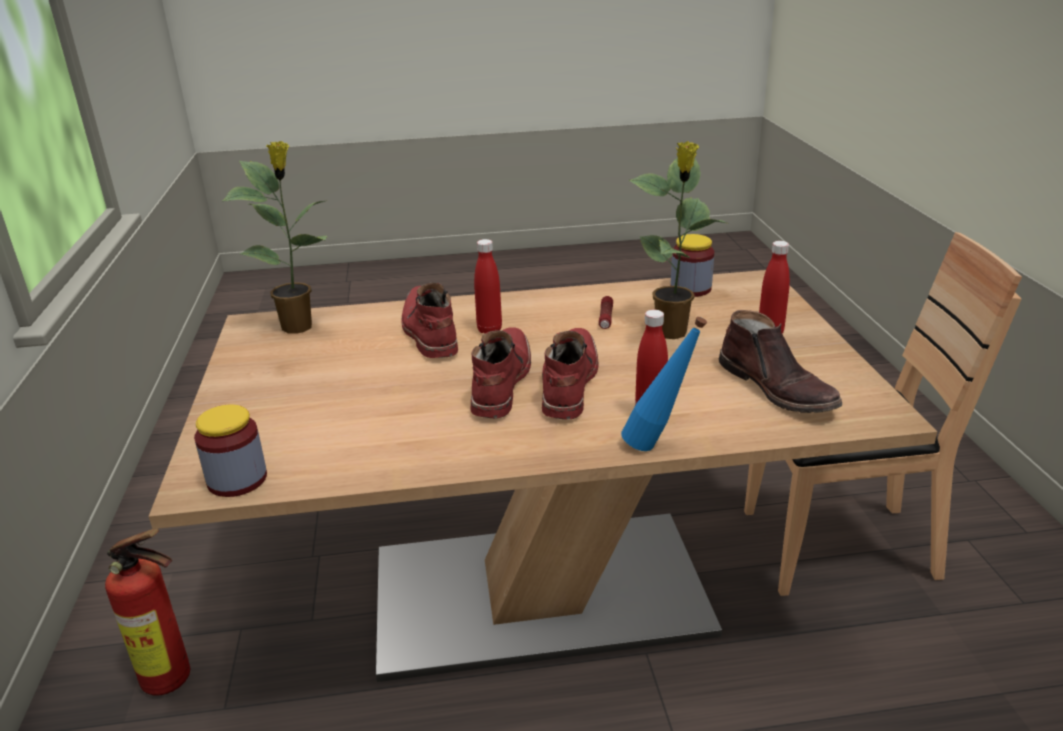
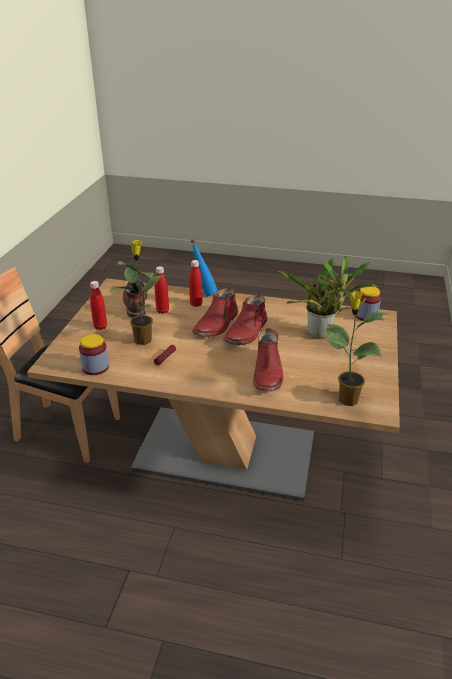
camera: 160 degrees left, 5 degrees up
(173, 681) = (409, 461): fire extinguisher -> none
(343, 411) = (322, 334): none -> potted plant
(489, 330) = (233, 366): red bottle -> red bottle (162, 311)

